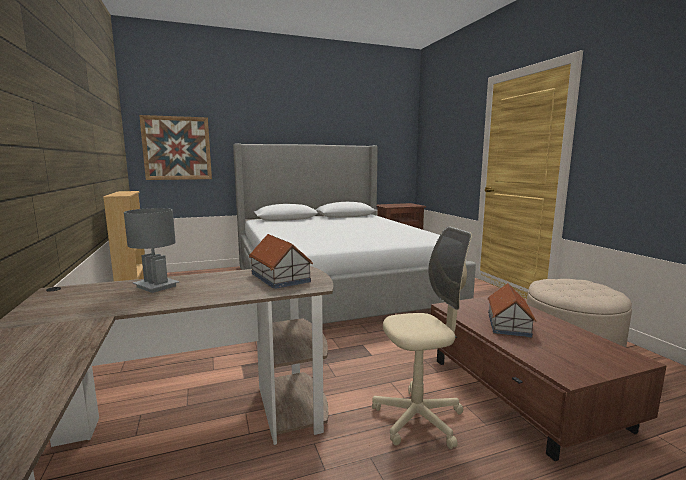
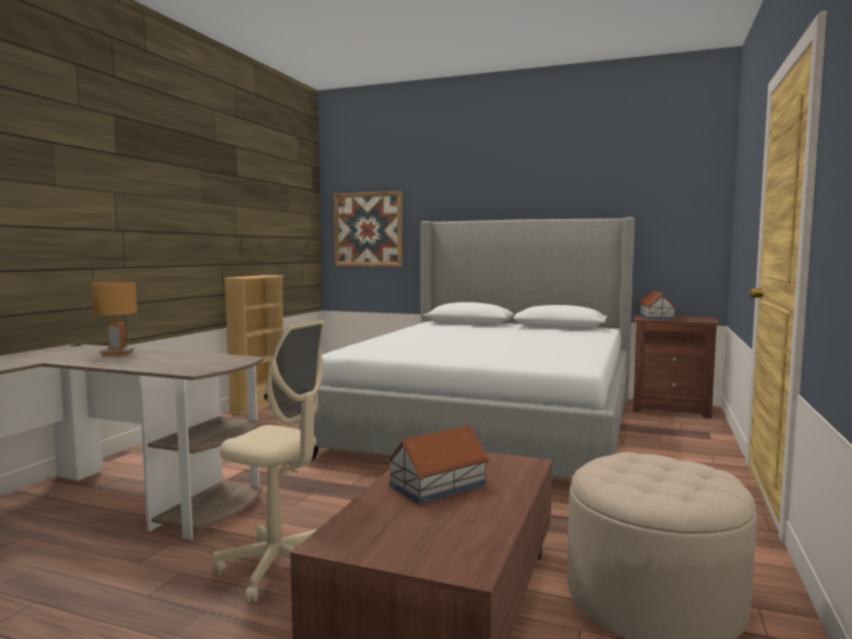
camera: 40 degrees right, 5 degrees down
(156, 286) = (117, 353): grey table lamp -> brown table lamp
(280, 277) = (203, 361): toy house -> toy house (656, 317)

